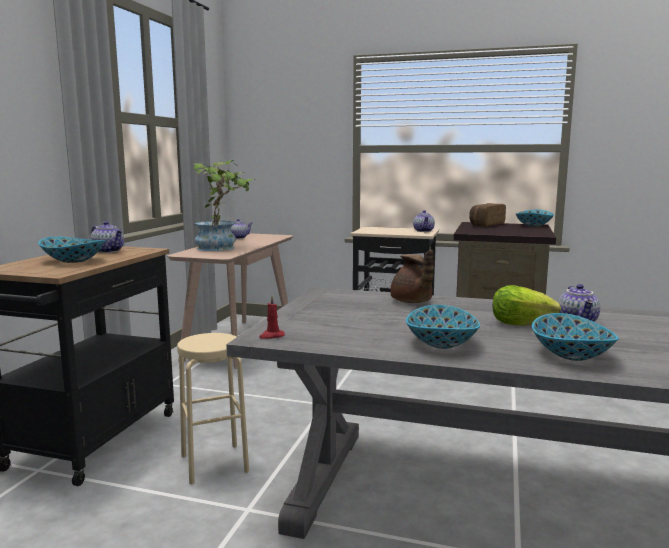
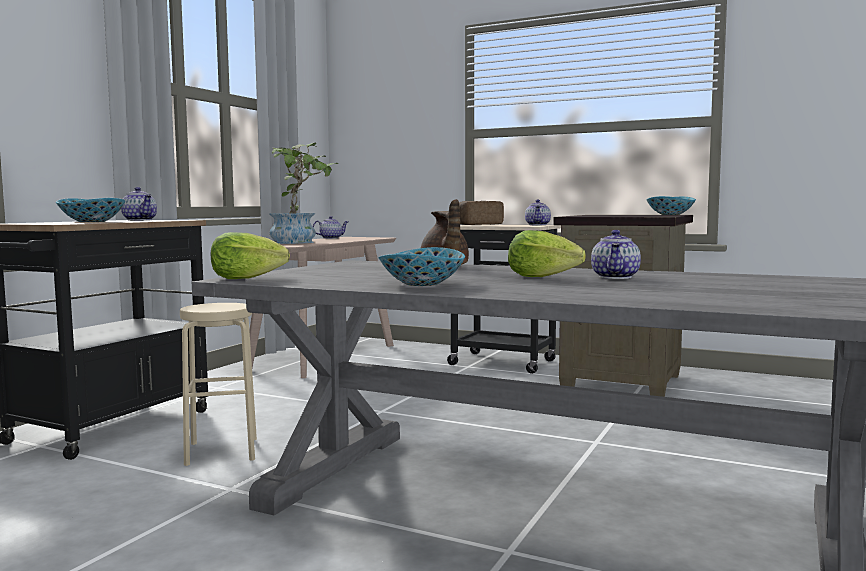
camera: 10 degrees right, 5 degrees down
(271, 336) = (246, 278): red candle -> lettuce
(485, 225) = (609, 214): bread -> bread (477, 224)
(570, 355) = (558, 290): bowl -> none

